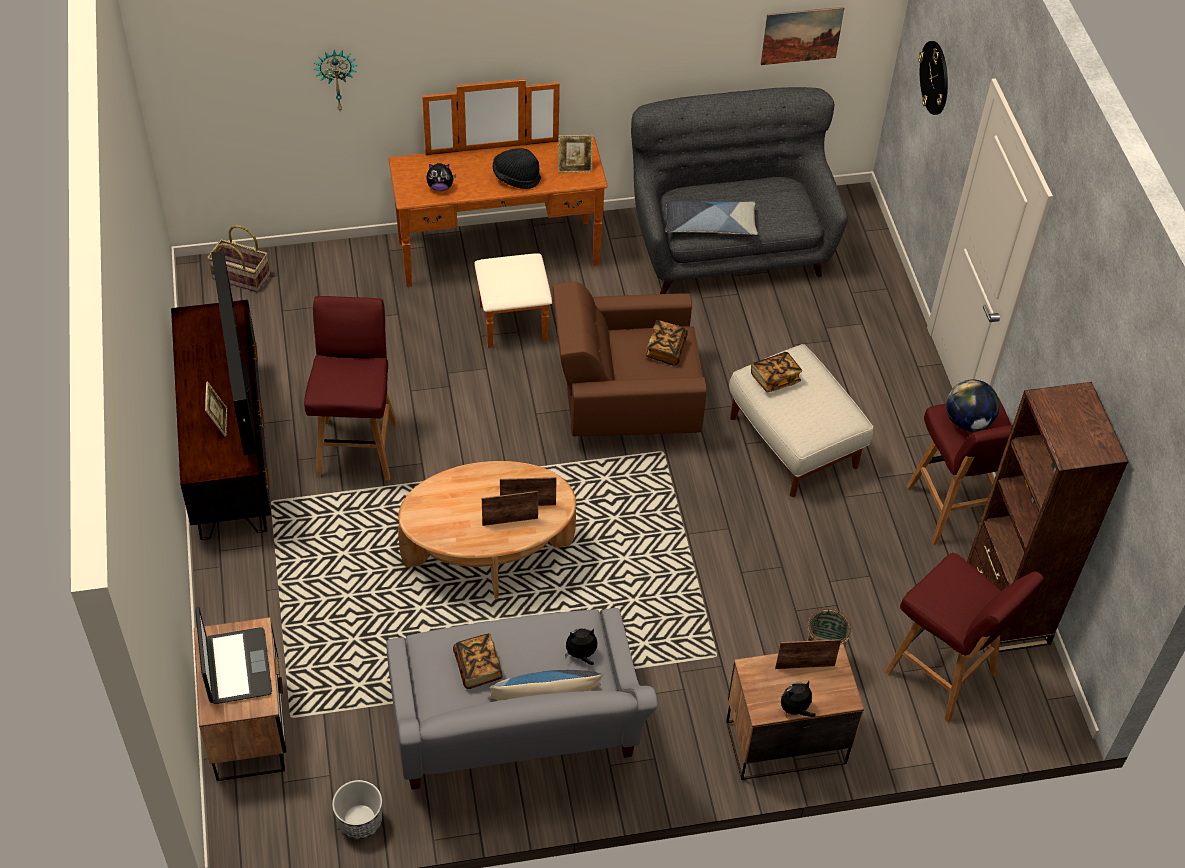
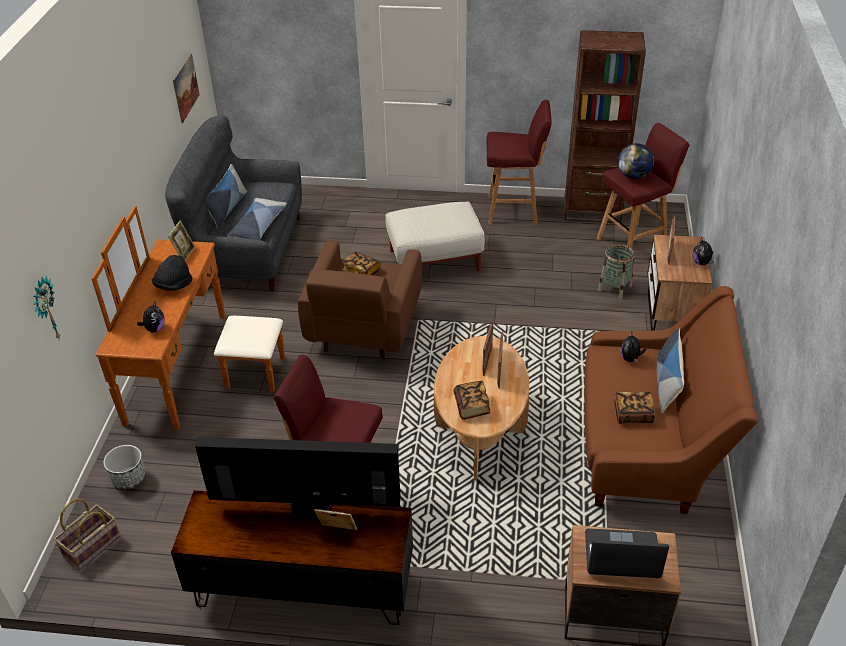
camera: 70 degrees left, 10 degrees down
(359, 821) = (713, 552): planter -> planter (129, 479)
(516, 738) = (649, 444): grey sofa -> brown sofa
(733, 186) = (227, 209): none -> pillow
(775, 378) = (416, 226): book -> book (471, 406)
(935, 77) = (276, 42): wall clock -> none
(967, 422) = (507, 143): globe -> globe (633, 176)

